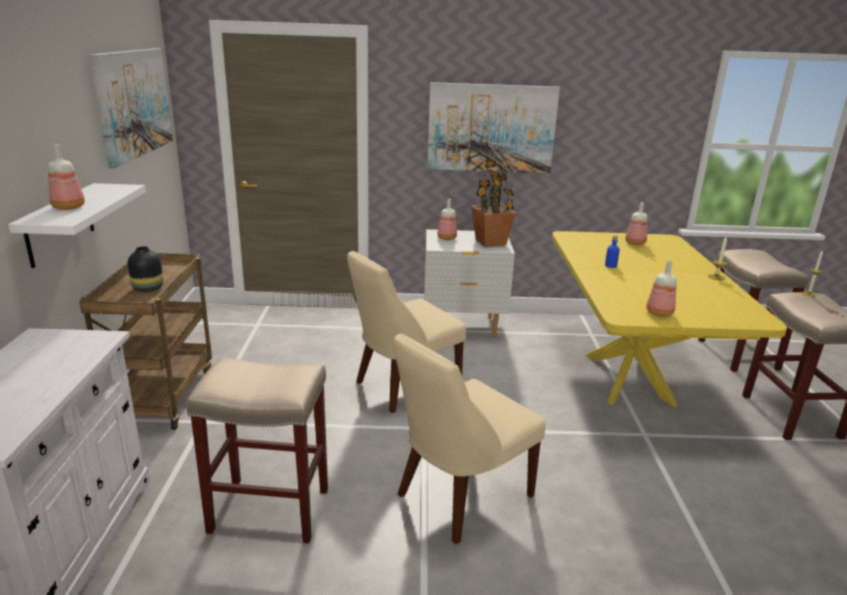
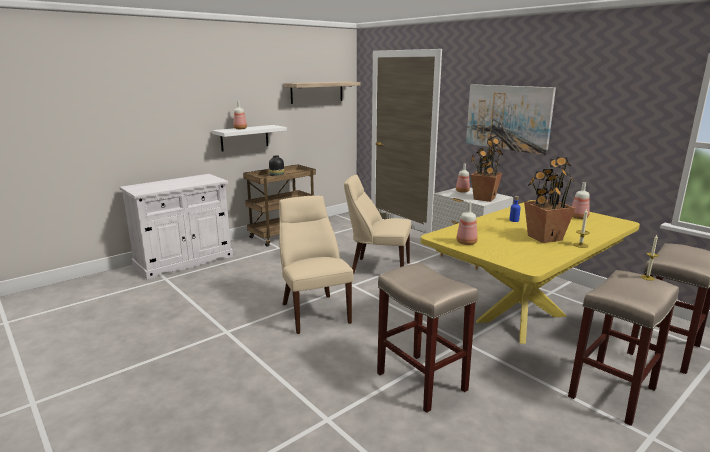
camera: 50 degrees right, 5 degrees down
(133, 103) = (317, 92): picture -> shelf
(268, 510) = (246, 280): beige stool -> beige stool (420, 381)
(459, 497) = (314, 311): beige chair -> beige chair turned 60 degrees clockwise
(679, 279) = (544, 237): none -> potted plant

